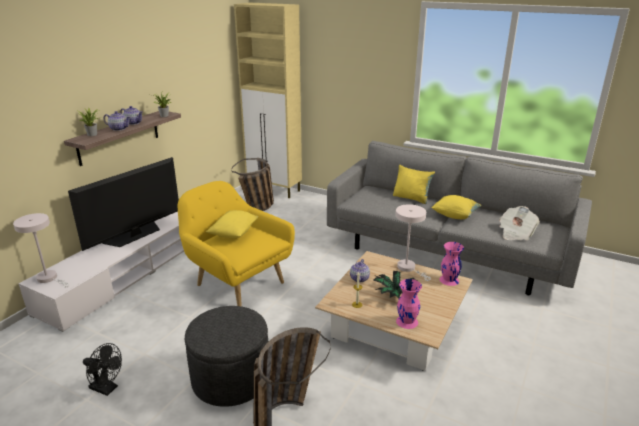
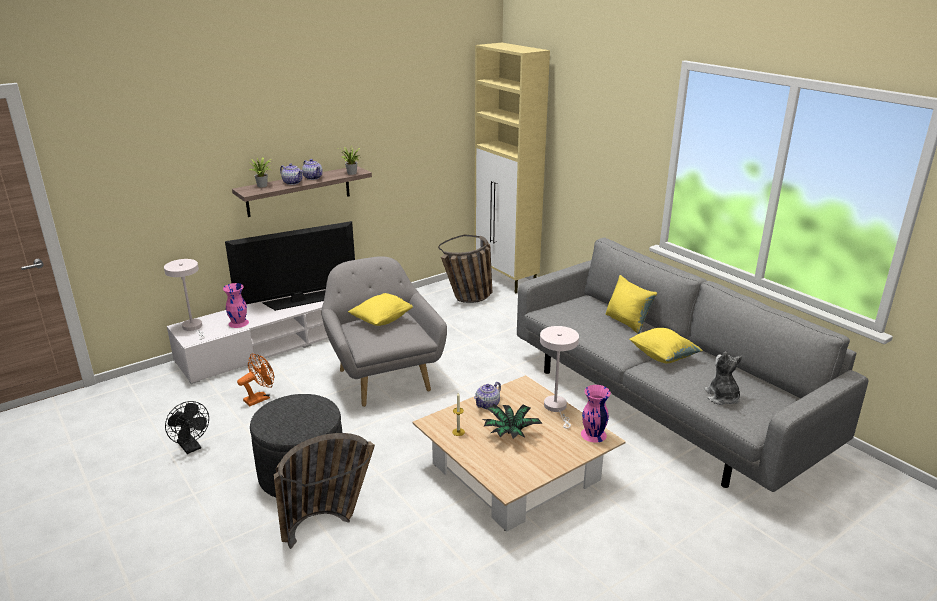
camera: 25 degrees right, 0 degrees up
(142, 326) = (260, 398): none -> orange fan
(238, 281) = (384, 376): yellow armchair -> grey armchair
(407, 321) = (497, 466): pink vase -> pink vase (239, 323)
(515, 233) = (722, 397): newspaper -> plush toy

